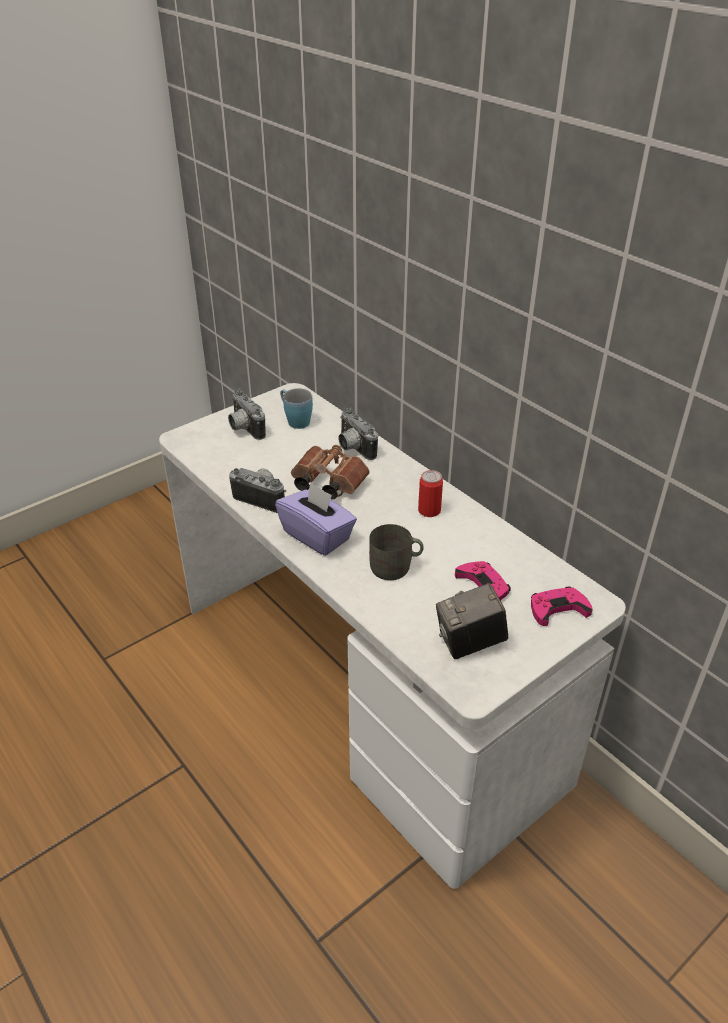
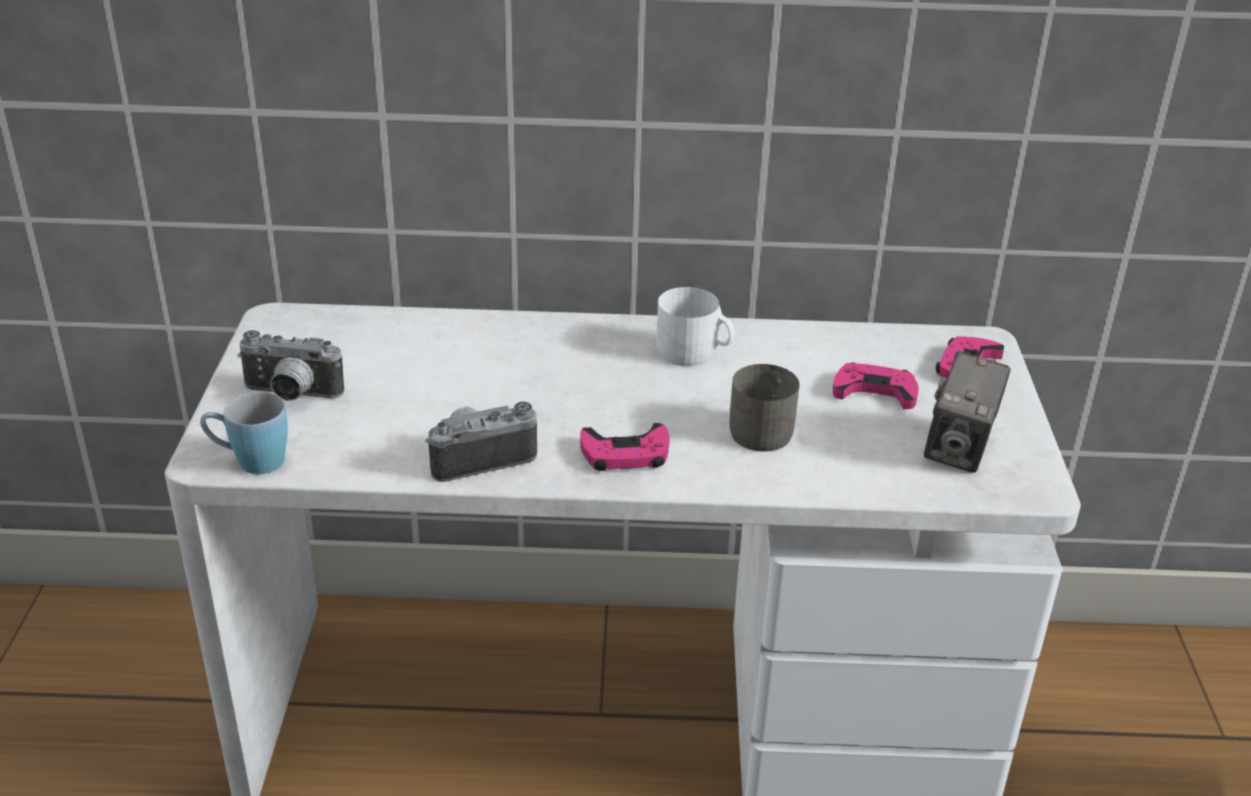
camera: 50 degrees left, 5 degrees down
(295, 420) = (346, 348): blue mug -> blue mug (250, 461)
(317, 535) = (625, 454): purple tissue box -> pink game controller
(326, 483) = (528, 394): brown binoculars -> none
(353, 448) = (485, 339): camera -> none
(429, 510) = (694, 353): can -> white mug

